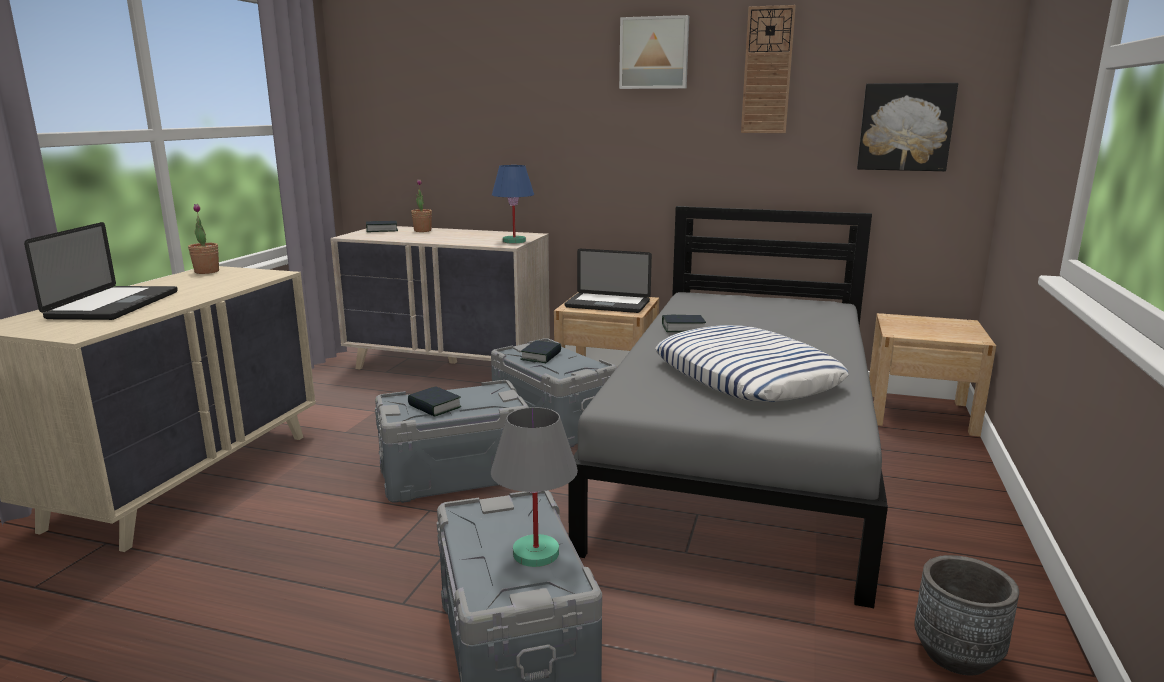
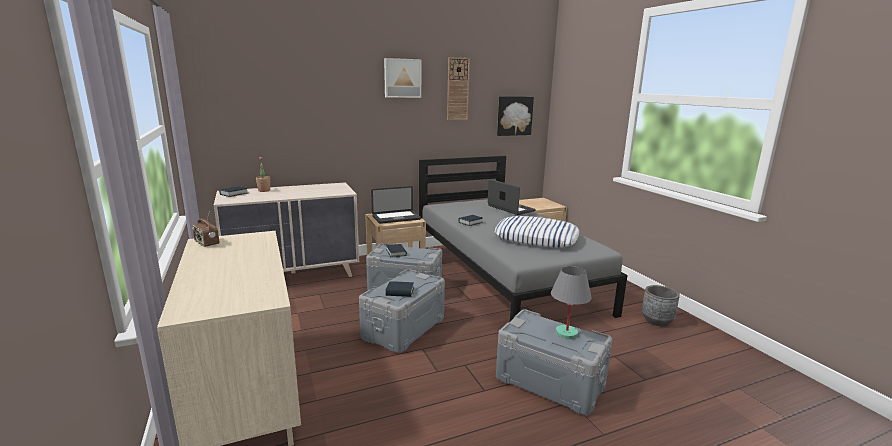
camera: 40 degrees left, 0 degrees up
(114, 305) = (222, 278): laptop -> laptop (511, 208)
(207, 271) = (206, 243): potted plant -> radio
(513, 241) = (342, 190): blue table lamp -> none

